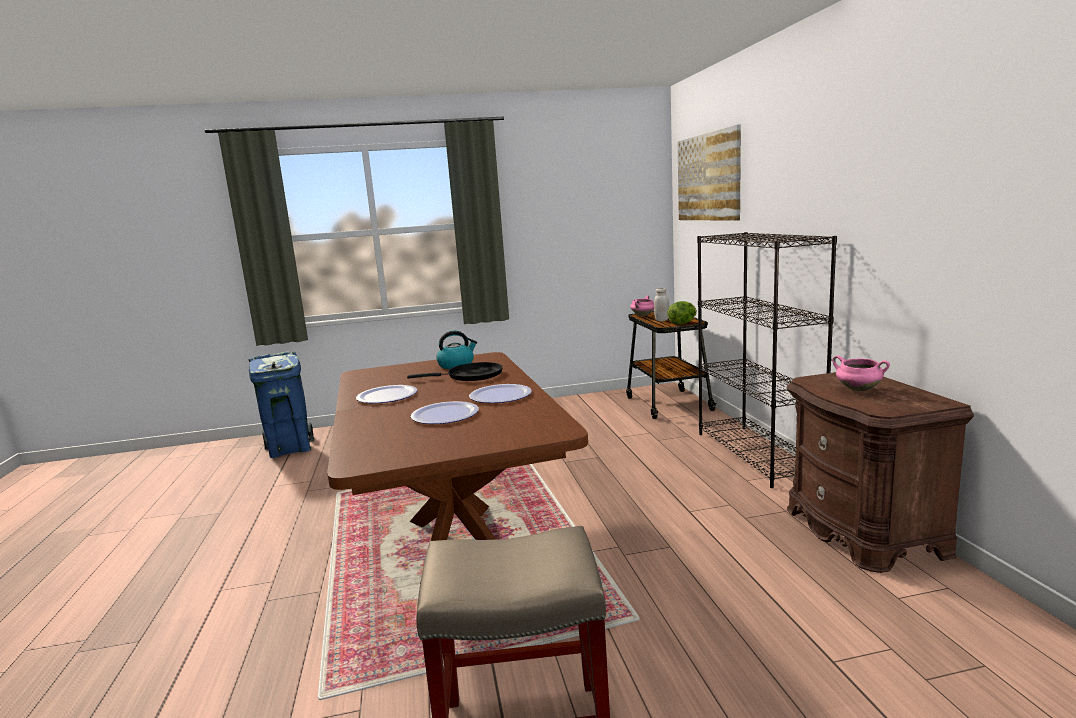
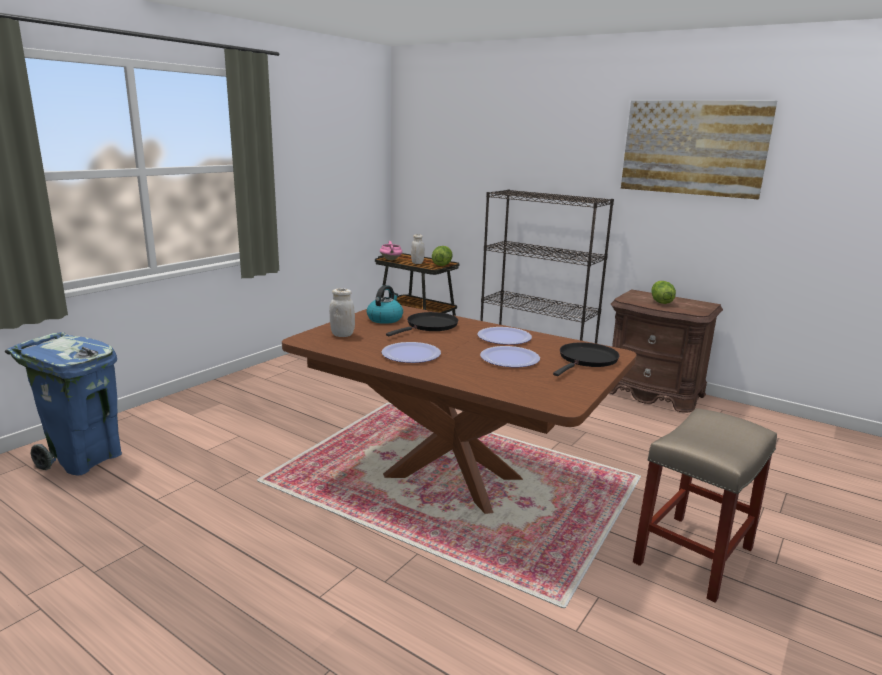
camera: 45 degrees left, 5 degrees up
(391, 373) = (342, 335): none -> white jar
(507, 431) = (586, 360): none -> black frying pan
(707, 177) = (451, 138): picture -> picture (693, 148)
(857, 389) = (660, 302): pink cooking pot -> lettuce

